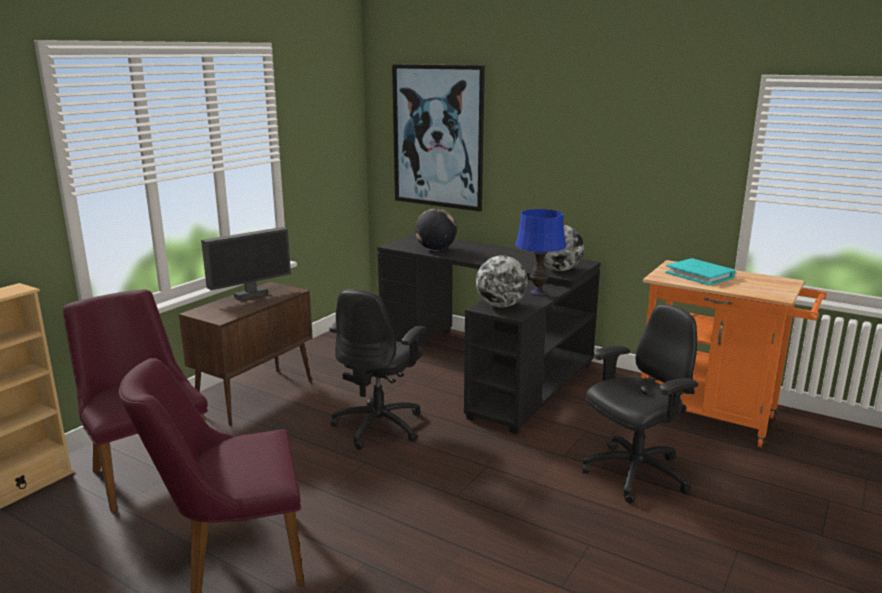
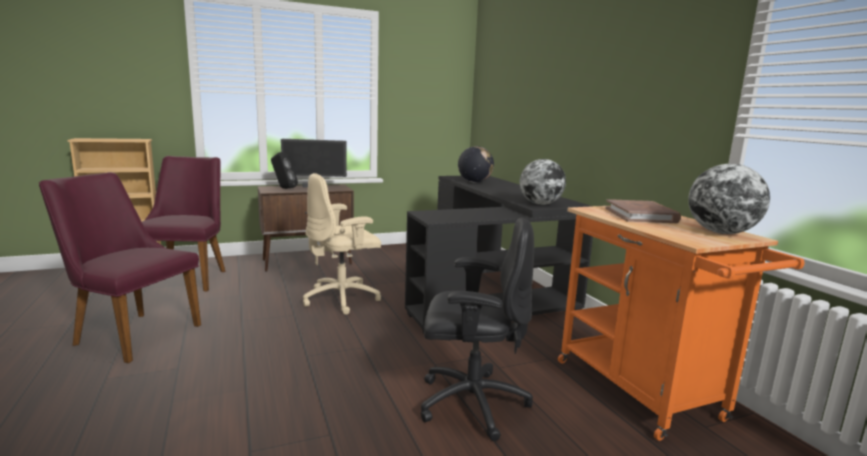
camera: 35 degrees right, 5 degrees down
(223, 308) = (283, 188): none -> black speaker
(380, 426) = (343, 299): black office chair -> beige office chair
(438, 137) = (506, 92): picture -> none
(501, 306) = (439, 214): globe -> globe (721, 233)
(538, 293) = (492, 215): blue table lamp -> none
(700, 275) = (641, 215): turquoise book -> brown book

